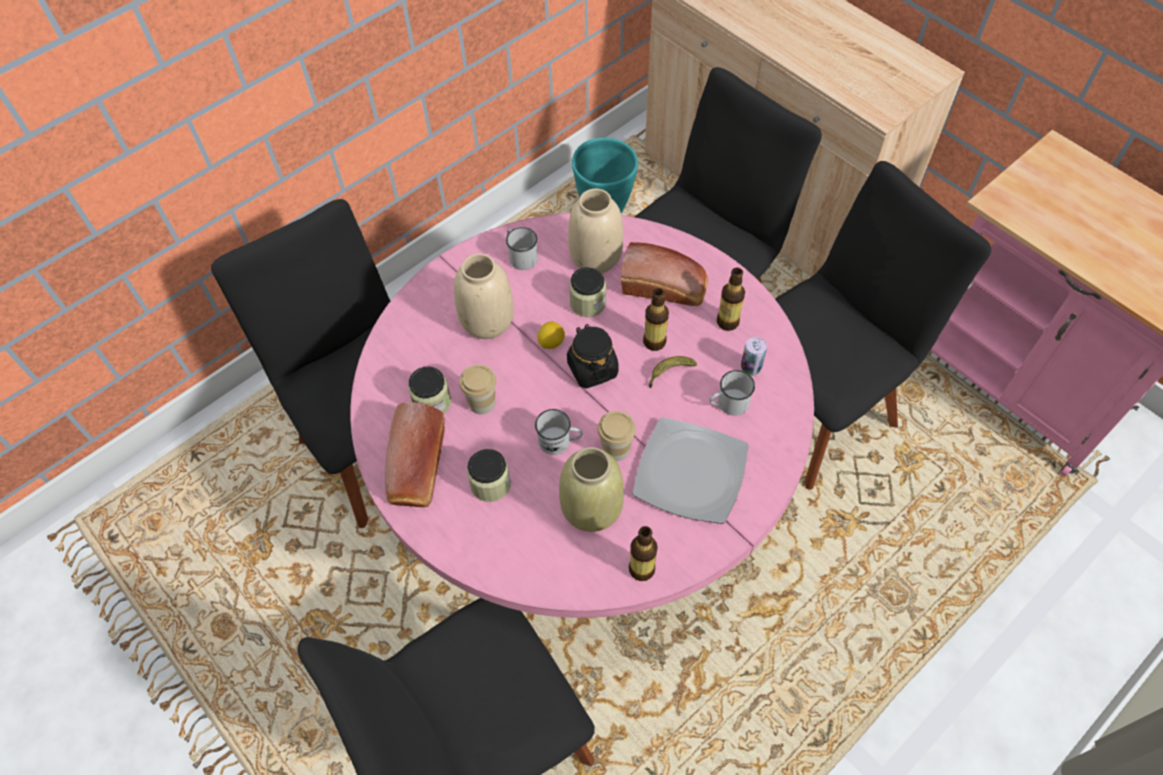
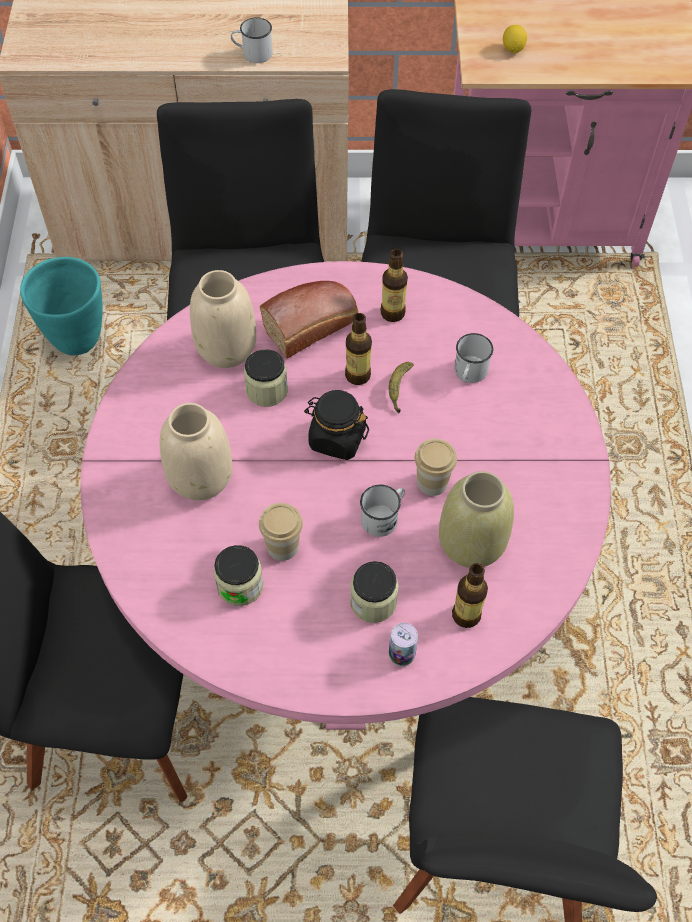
camera: 50 degrees left, 0 degrees up
(417, 468) = (297, 649): bread -> none
(520, 256) = (159, 399): white mug -> white mug (252, 53)
(551, 342) = (277, 447): lemon -> lemon (513, 49)
(641, 569) = (560, 551): bottle -> bottle (466, 615)
(689, 473) = (505, 450): plate -> none
(750, 368) = (451, 333): can -> can (401, 655)

